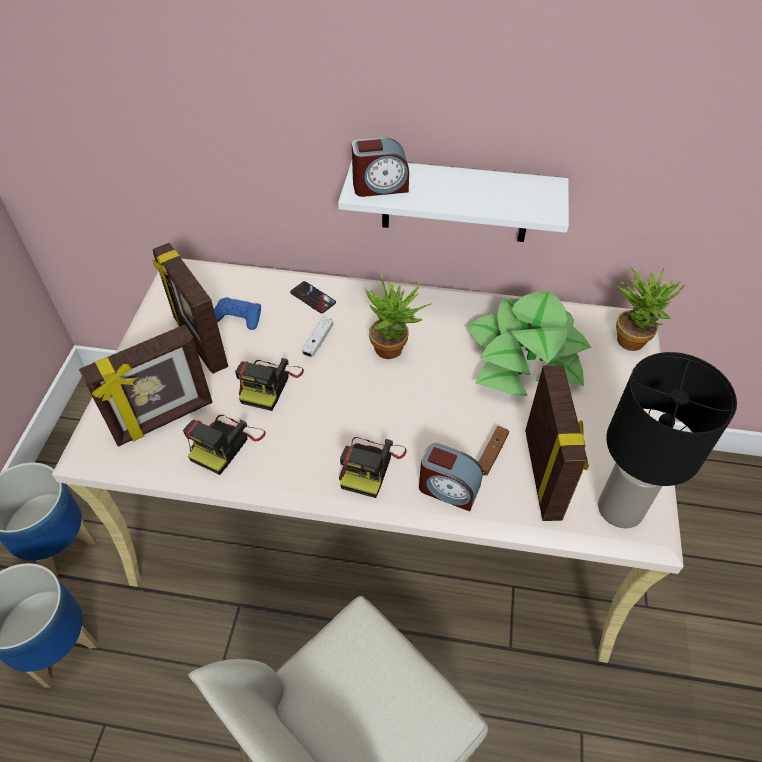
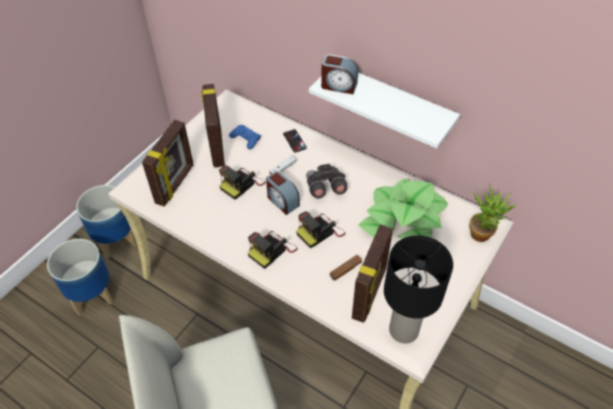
camera: 25 degrees right, 0 degrees up
(164, 420) = (176, 184): picture frame -> picture frame turned 60 degrees counterclockwise
(226, 444) = (201, 209): camera -> camera (320, 232)
(394, 349) = (325, 188): potted plant -> grey binoculars
(448, 489) = (308, 280): alarm clock -> alarm clock (282, 201)

